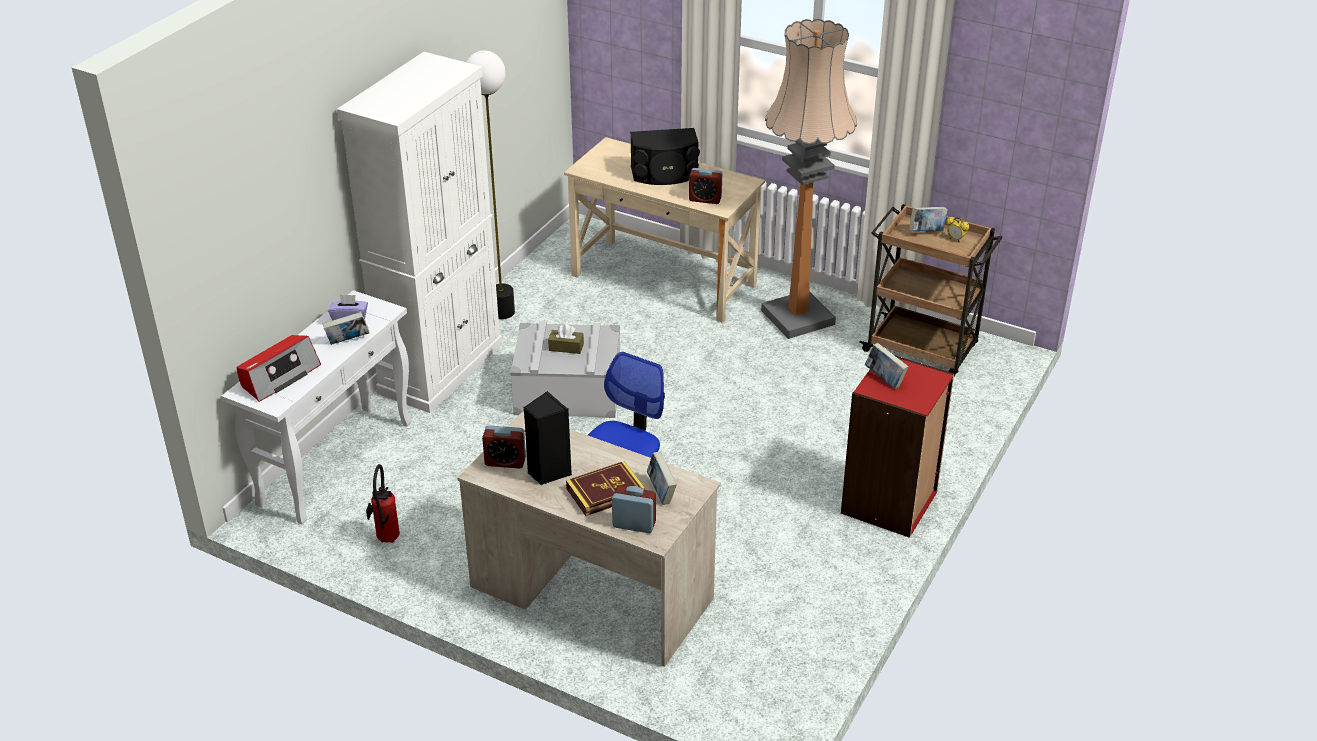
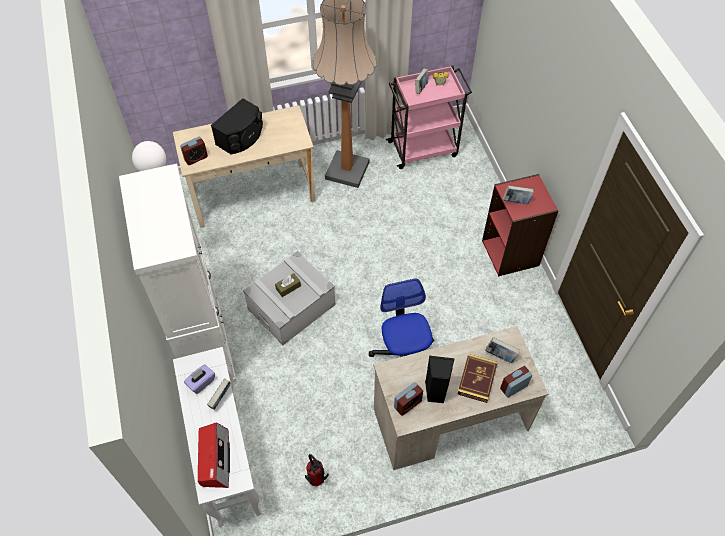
camera: 45 degrees left, 20 degrees up
(705, 199) = (286, 141): alarm clock -> alarm clock (196, 158)
(922, 349) = (424, 148): brown cart -> pink cart

